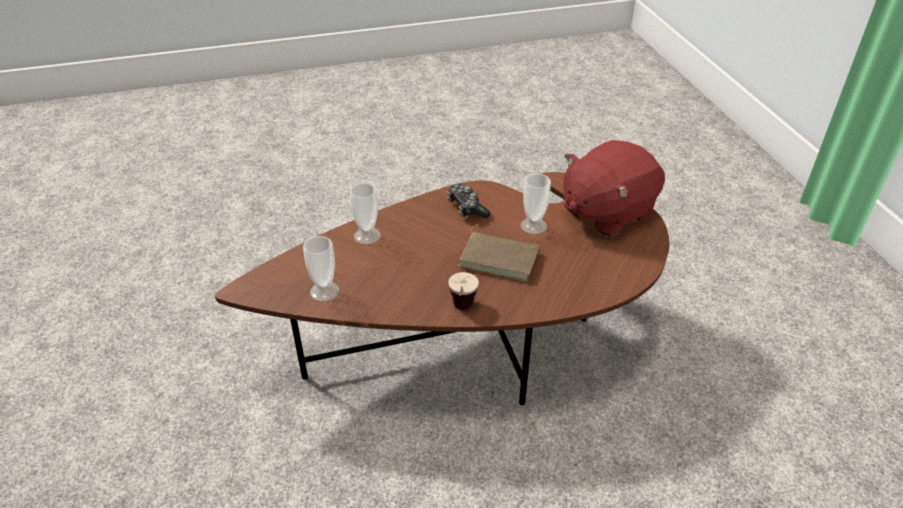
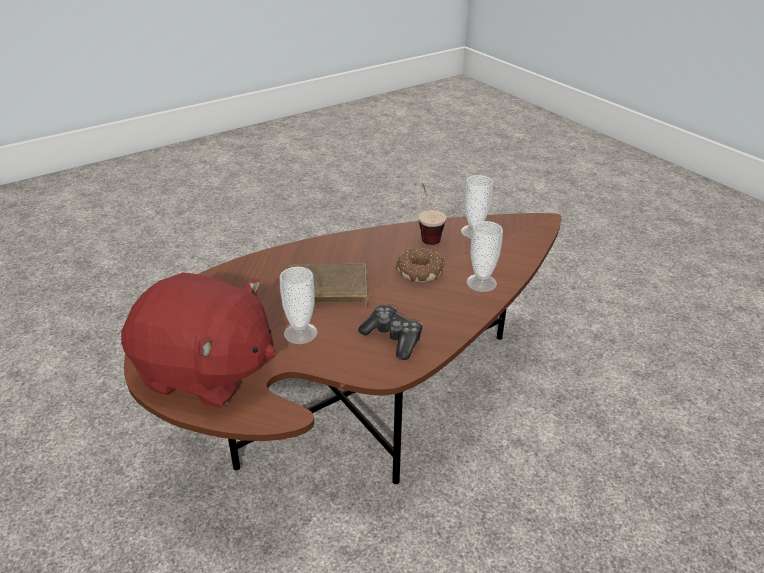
camera: 160 degrees right, 5 degrees down
(410, 258) = (419, 271): none -> donut
(462, 312) = (344, 240): cup -> cup (427, 234)
(606, 213) = (206, 372): red plush toy -> red plush toy turned 75 degrees clockwise

